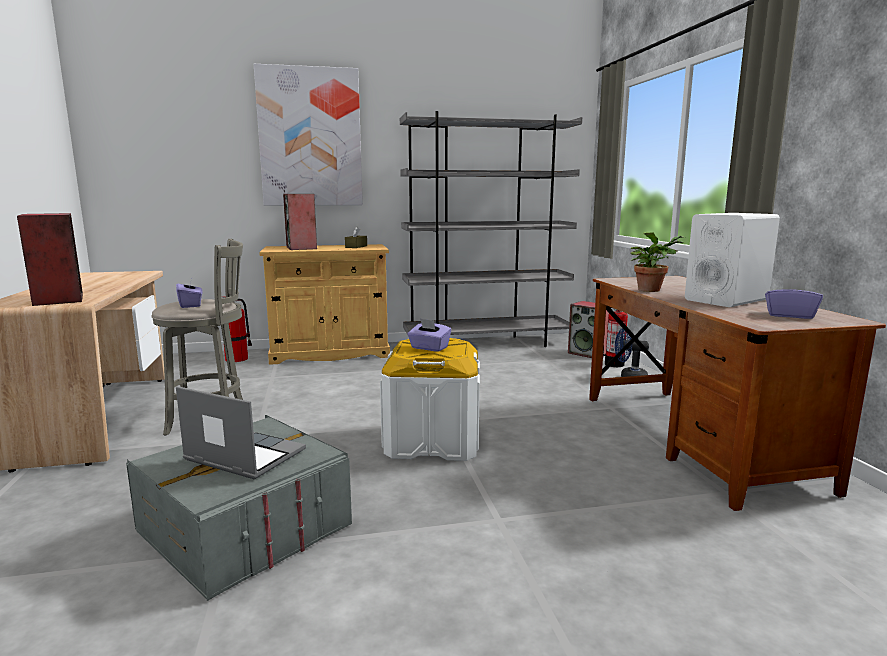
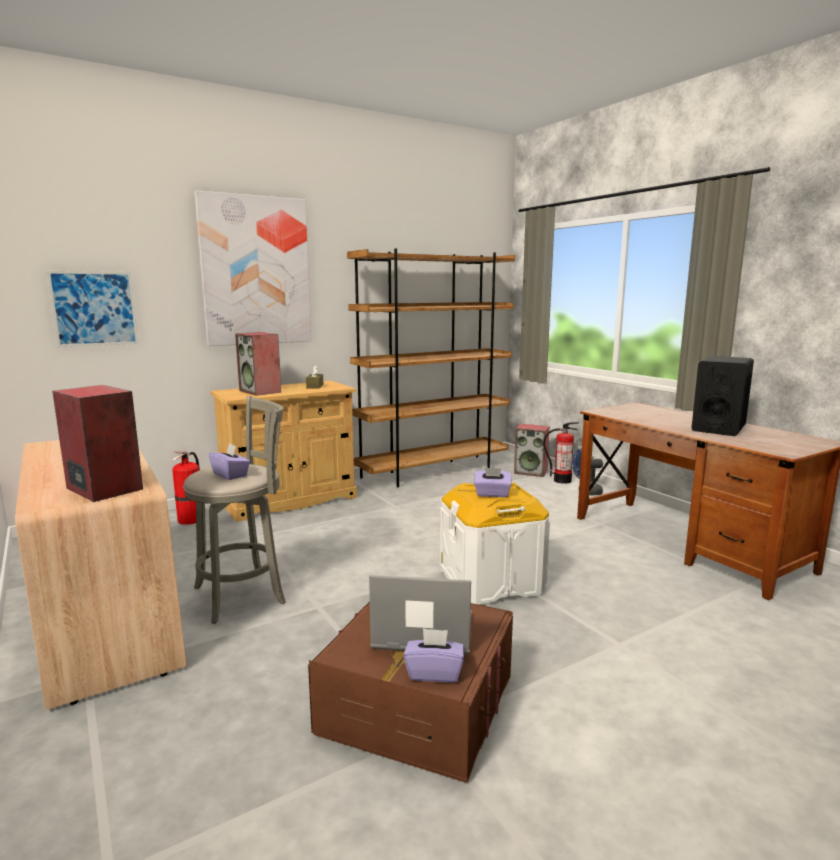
camera: 20 degrees left, 0 degrees up
(168, 169) = (94, 308): none -> picture
(244, 528) = (417, 704): grey storage box -> brown storage box
(486, 344) = (433, 472): grey bookcase -> brown bookcase
(650, 290) = (648, 421): potted plant -> none
(726, 300) = (718, 428): white speaker -> black speaker
(789, 315) = (785, 441): purple tissue box -> purple tissue box (434, 672)

